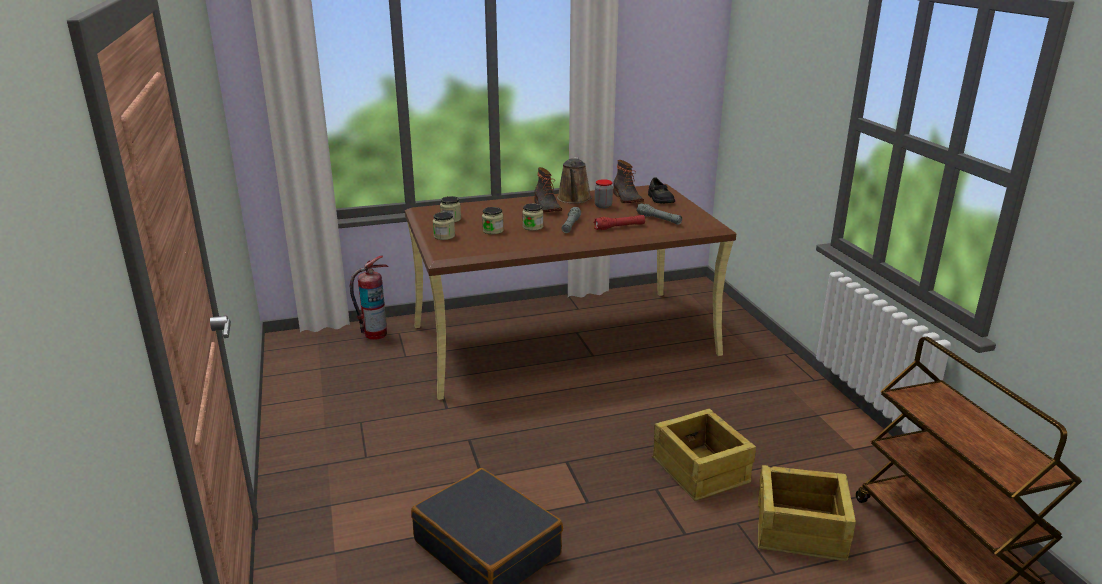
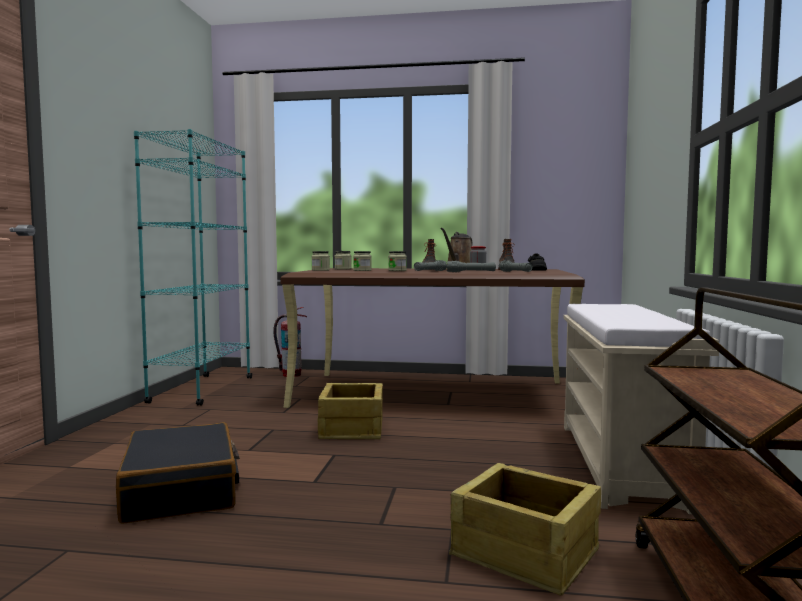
camera: 25 degrees right, 20 degrees down
(304, 388) = (202, 390): none -> turquoise bookcase
(619, 227) = (471, 272): red flashlight -> grey flashlight
(700, 471) = (459, 484): crate -> crate (351, 429)
(792, 410) = (621, 463): none -> beige bench

